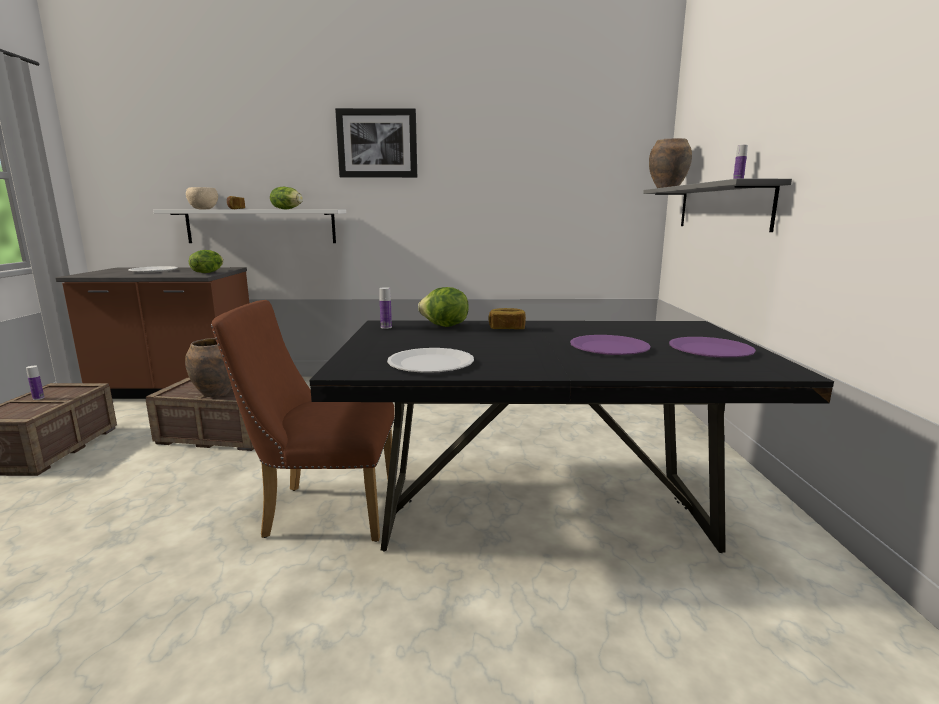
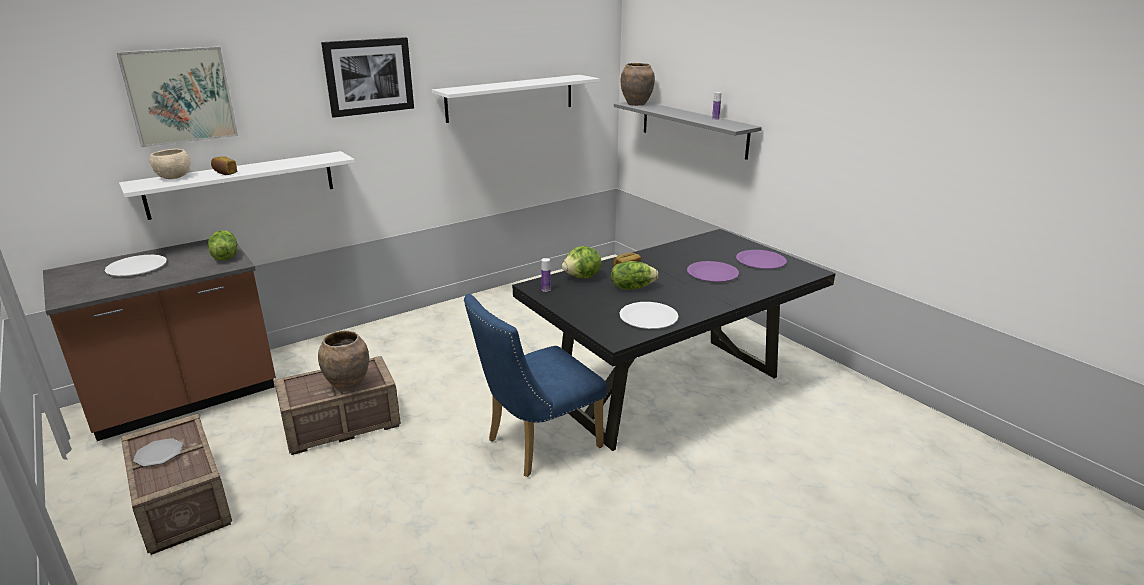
camera: 35 degrees left, 10 degrees up
(38, 398) = (159, 454): bottle -> plate
(221, 146) = (180, 96): none -> picture
(287, 209) = (287, 163): lettuce -> lettuce (632, 287)
(321, 511) = (536, 445): brown chair -> blue chair
(525, 179) = (511, 98): none -> white shelf

